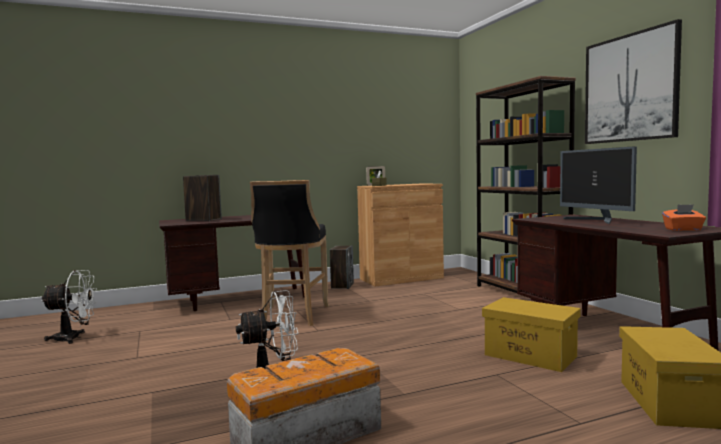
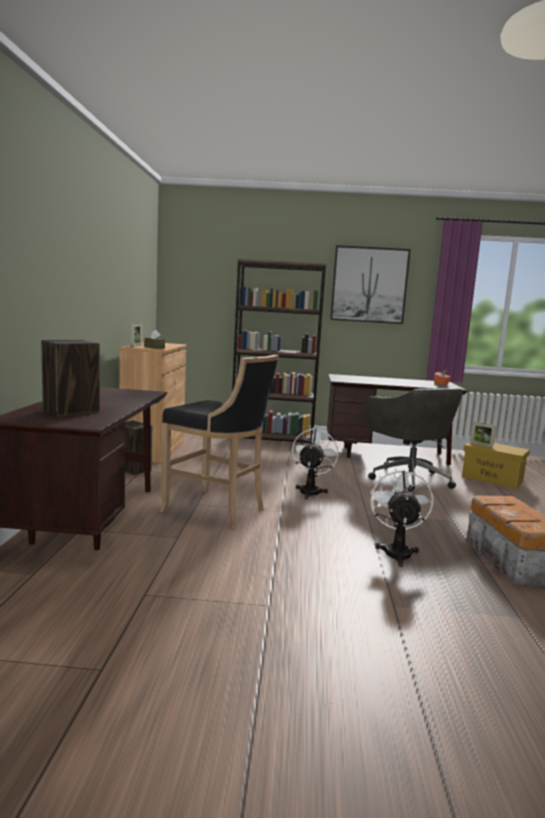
camera: 65 degrees left, 5 degrees up
(74, 338) = (102, 650): white fan -> white fan (311, 491)
(529, 355) = (408, 478): yellow storage box -> grey office chair
(596, 221) = (376, 379): monitor -> none
(650, 333) = (481, 445): none -> picture frame

